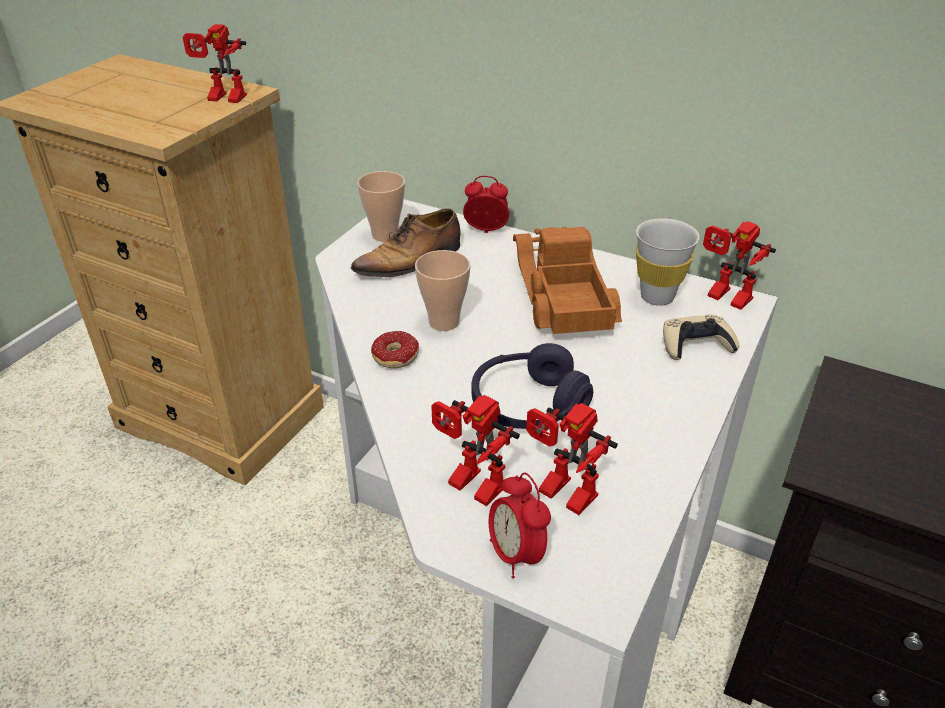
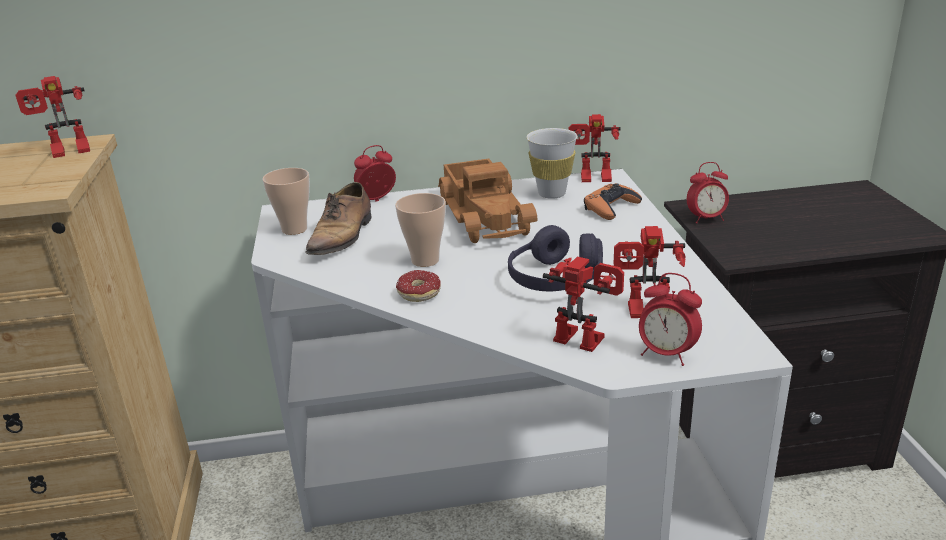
camera: 35 degrees left, 10 degrees down
(469, 487) = (584, 337): toy robot -> toy robot turned 150 degrees counterclockwise
(560, 295) = (486, 215): toy truck -> toy truck turned 150 degrees counterclockwise
(696, 344) = (611, 207): beige game controller -> orange game controller
(845, 403) = (706, 219): none -> alarm clock

